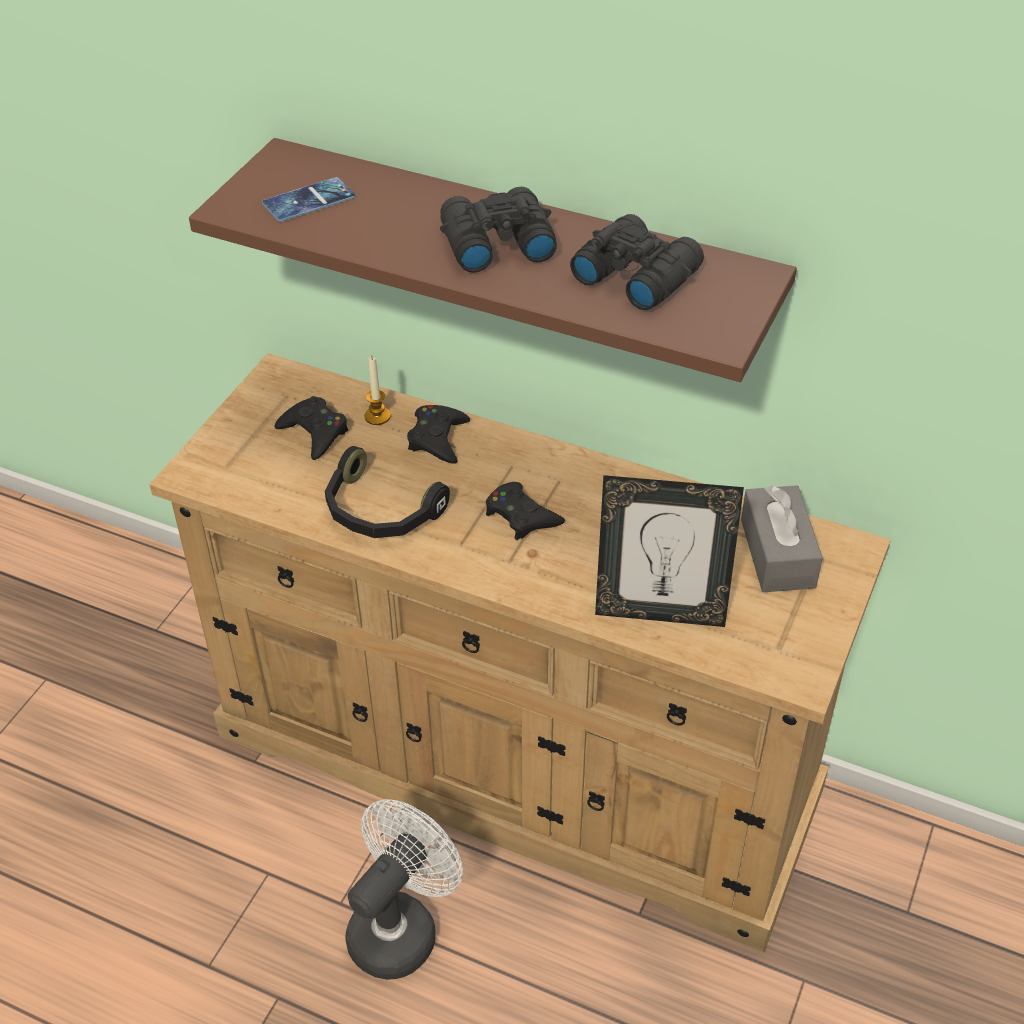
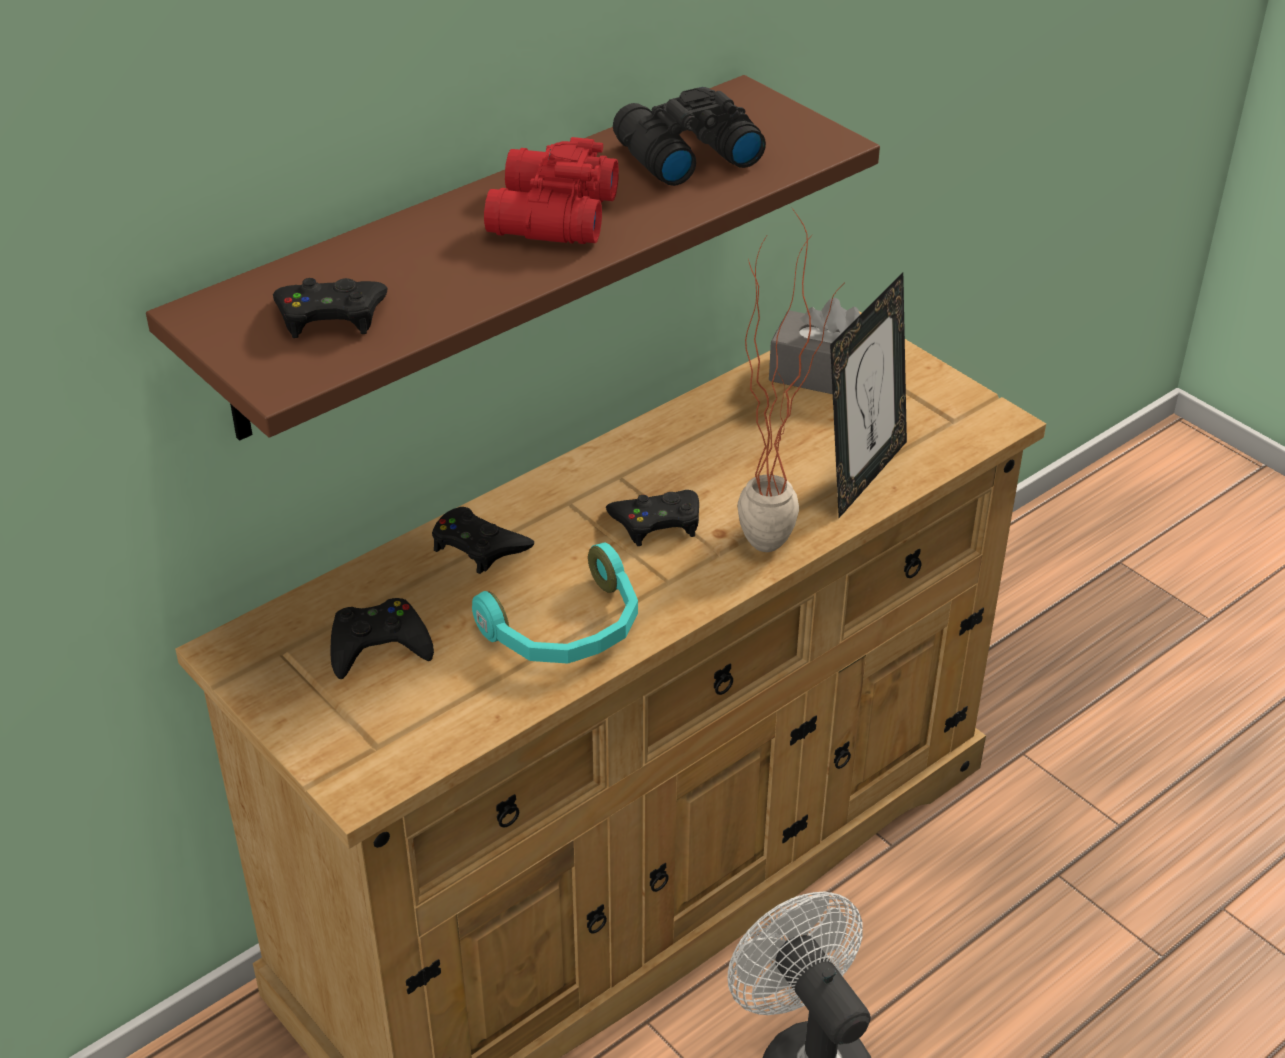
camera: 65 degrees left, 5 degrees down
(309, 200) = (331, 316): phone -> black game controller
(377, 416) = (395, 583): candle -> none
(379, 512) = (567, 630): black headphones -> turquoise headphones
(494, 243) = (549, 217): black binoculars -> red binoculars
(550, 587) = (780, 536): none -> potted plant

